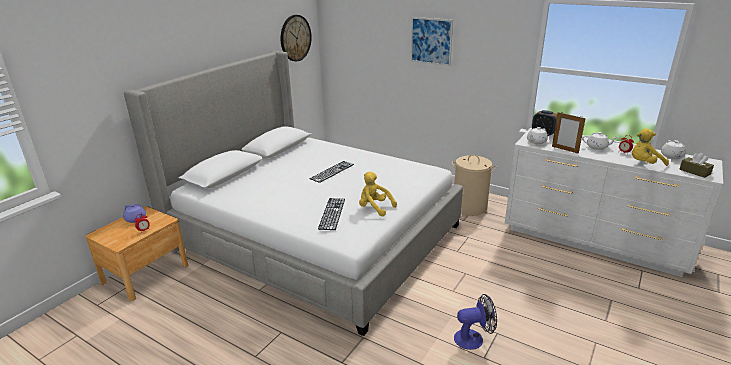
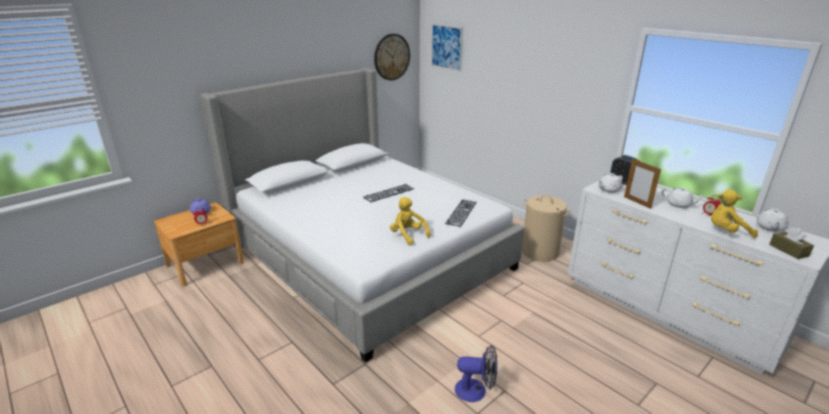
camera: 15 degrees right, 0 degrees up
(332, 213) = (362, 234): keyboard -> keyboard (461, 212)
(431, 41) = (522, 69): picture -> picture (446, 47)

